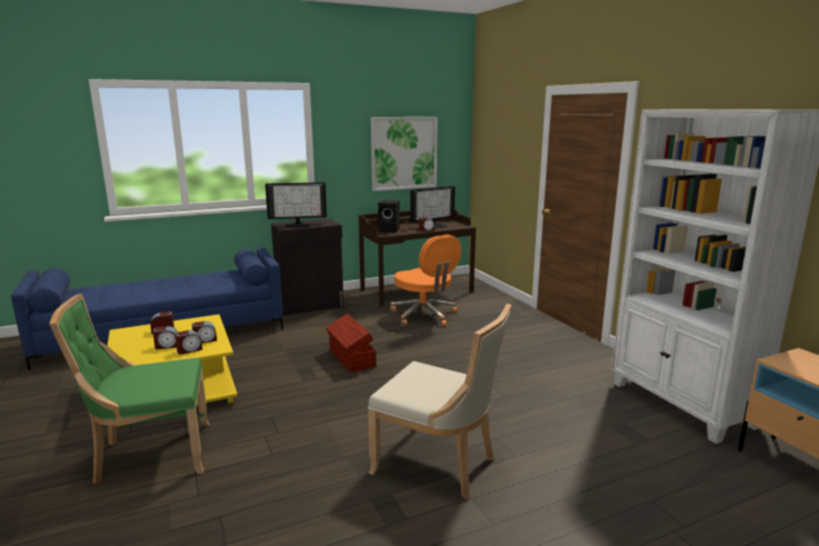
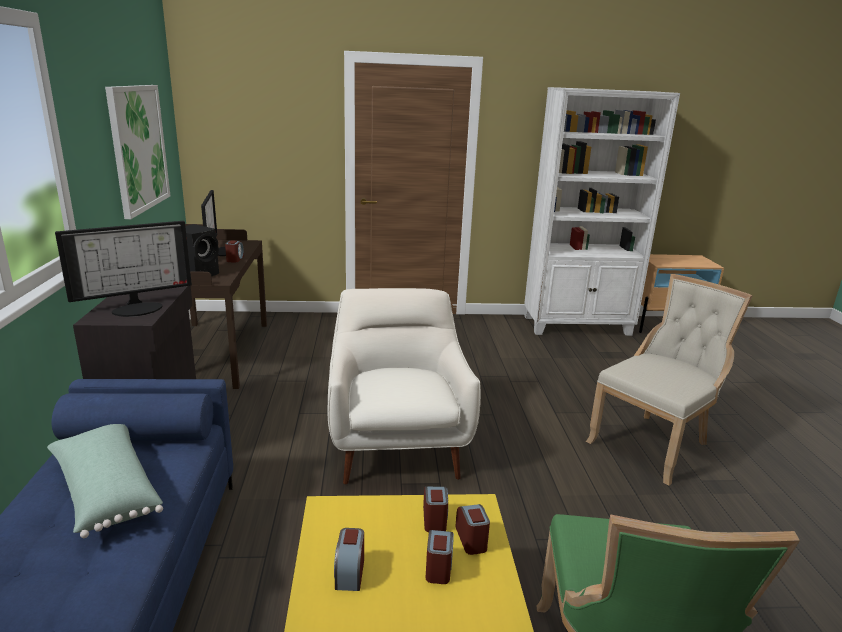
camera: 70 degrees left, 5 degrees up
(205, 281) = (105, 492): none -> green pillow
(298, 225) = (137, 308): monitor -> monitor turned 45 degrees clockwise
(351, 358) = (397, 445): brown storage box -> white armchair
(424, 315) = (307, 369): orange office chair -> none

